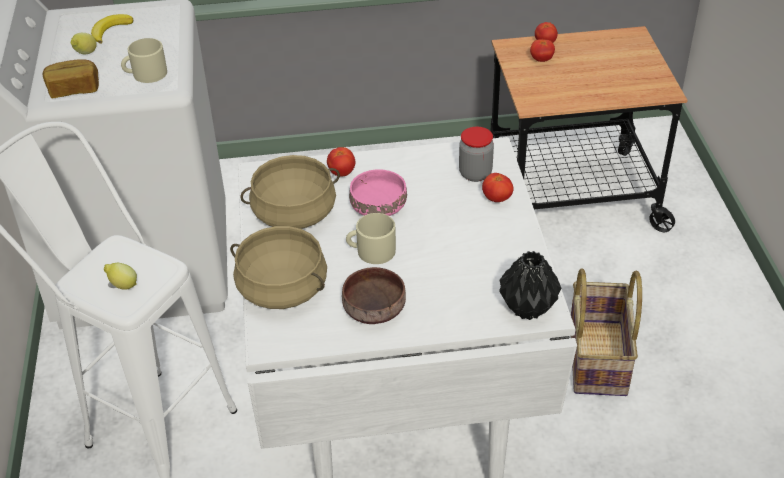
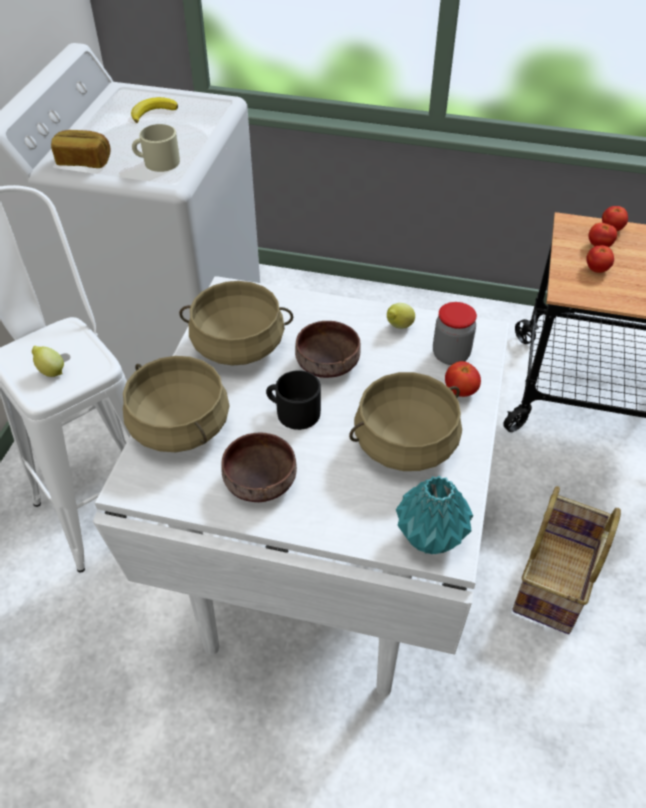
camera: 20 degrees right, 5 degrees up
(85, 54) = (116, 130): lemon -> lemon (398, 327)
(341, 172) = (310, 314): tomato -> tomato (596, 269)
(371, 251) = (293, 411): beige mug -> black mug
(378, 206) = (327, 362): pink bowl -> brown bowl
(473, 248) = (405, 442): none -> beige cooking pot
(526, 308) = (429, 536): black vase -> turquoise vase

